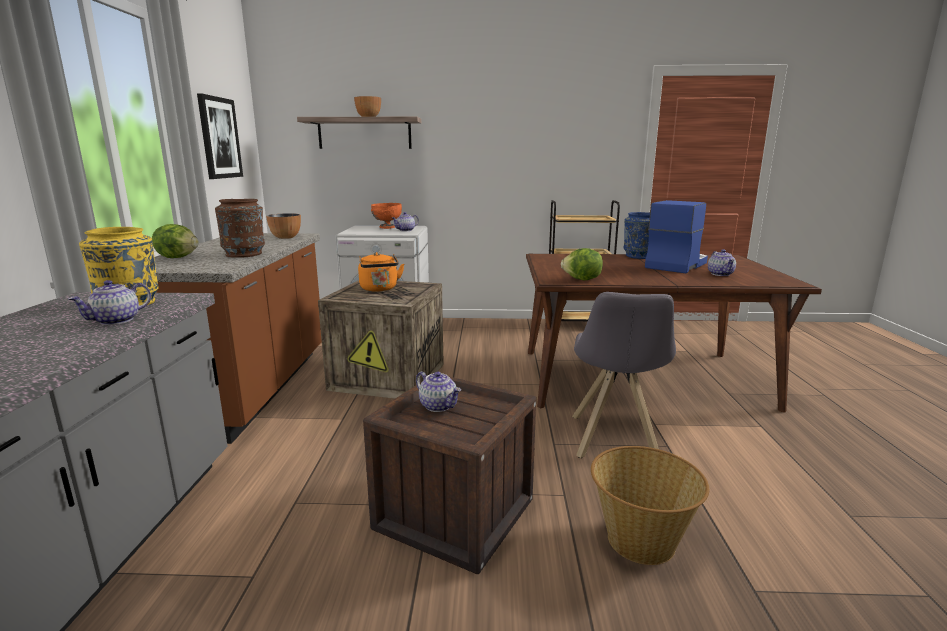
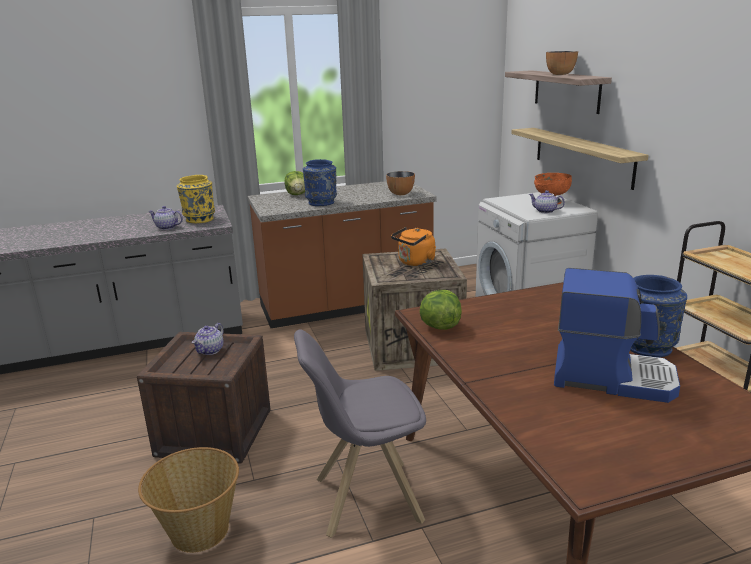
camera: 70 degrees right, 5 degrees up
(219, 138) = (432, 93): picture -> none
(245, 254) = (321, 203): brown vase -> blue vase
(396, 186) = (582, 156): none -> shelf
(720, 274) = (583, 415): teapot -> none

